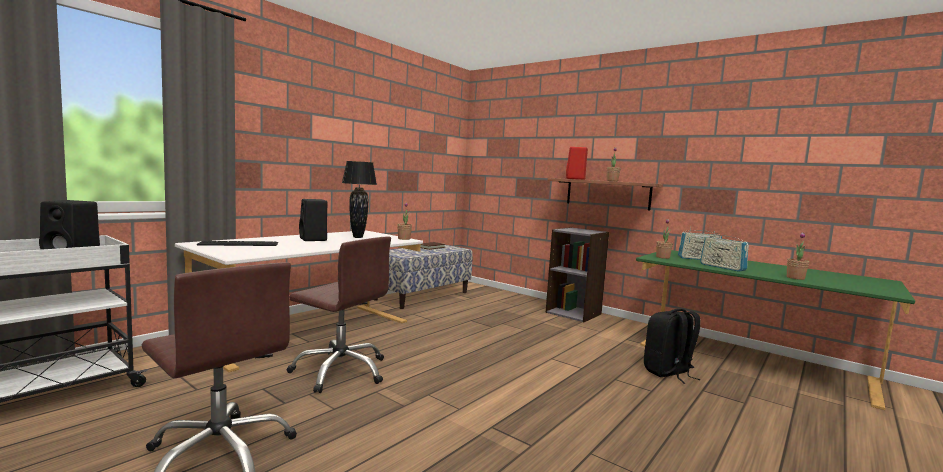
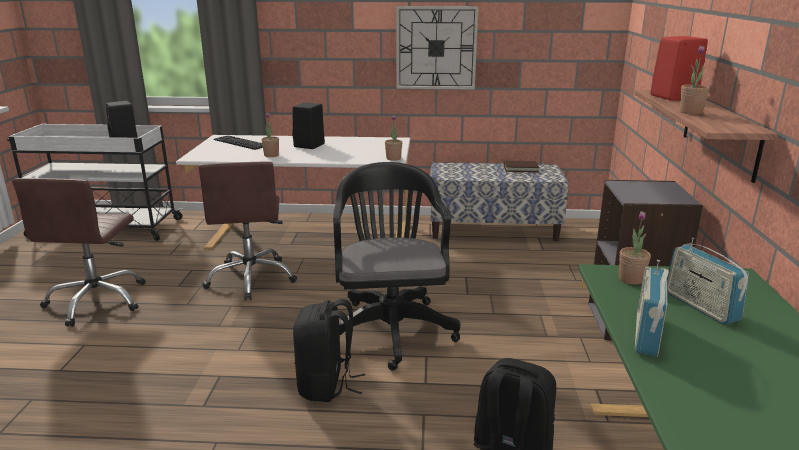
camera: 55 degrees right, 15 degrees up
(357, 237) = (357, 148): black table lamp -> none
(371, 159) = (436, 48): none -> wall clock
(502, 355) = (391, 327): none -> black office chair
(553, 394) = (326, 385): none -> black backpack
(795, 278) = (698, 415): potted plant -> potted plant (271, 155)

